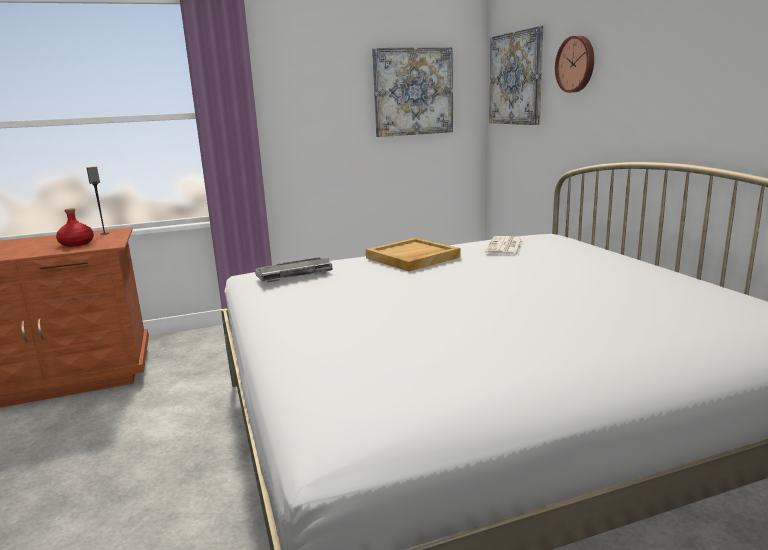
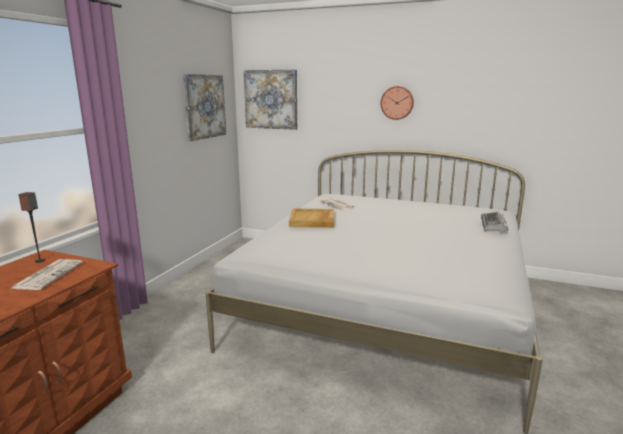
camera: 50 degrees left, 0 degrees up
(77, 243) = (48, 275): red bottle -> newspaper
(293, 275) = (280, 247): keyboard -> keyboard (493, 225)
(576, 64) = (328, 95): wall clock -> wall clock (397, 102)

